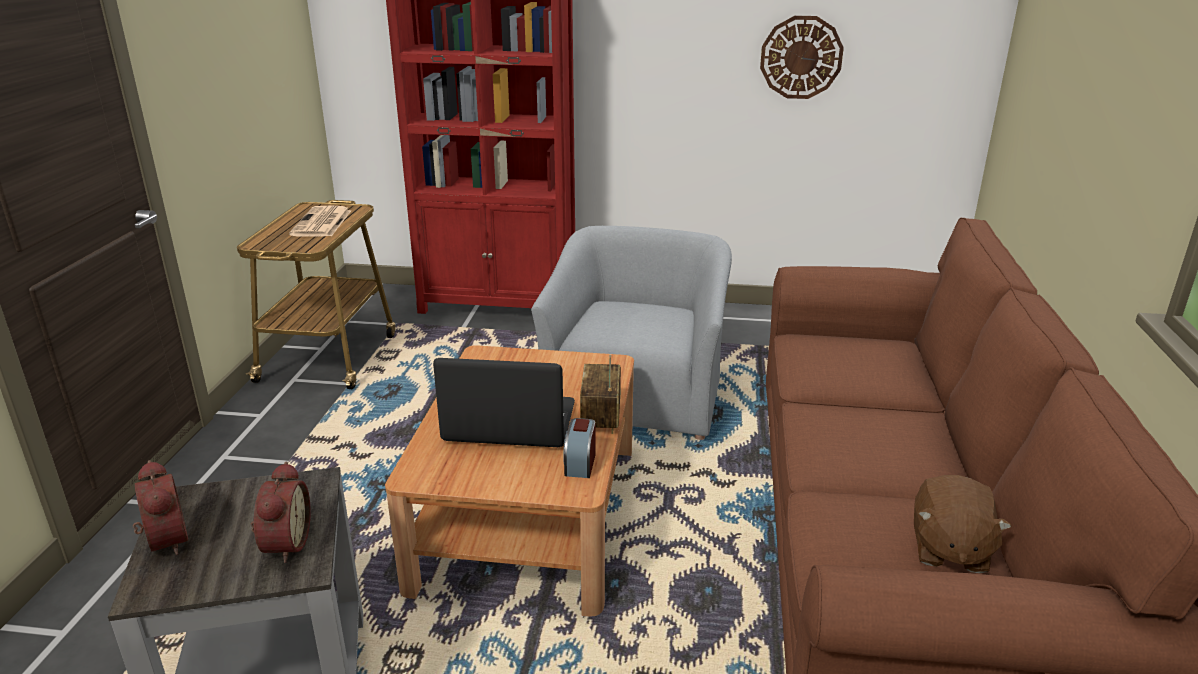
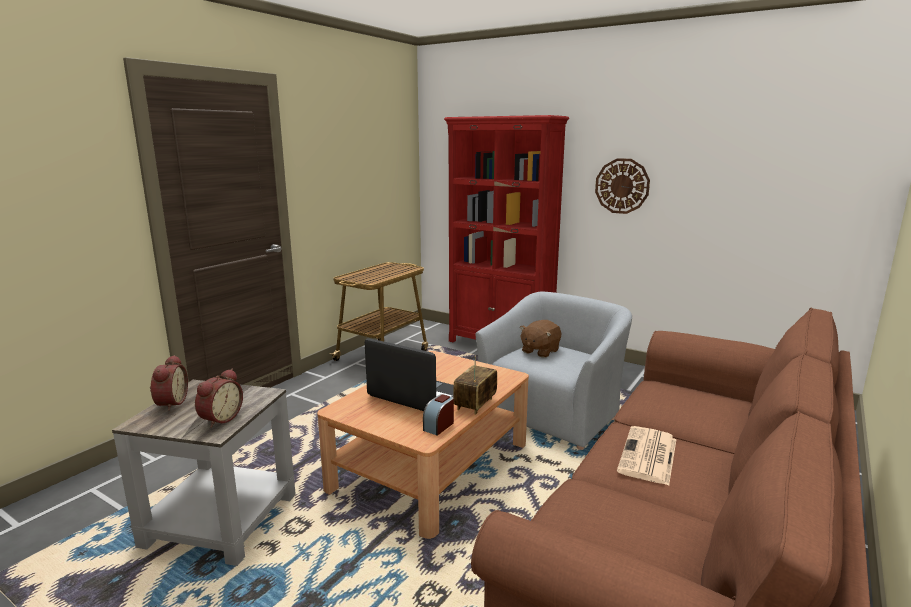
camera: 25 degrees right, 10 degrees down
(322, 223) = (388, 272): newspaper -> newspaper (648, 456)
(801, 57) = (724, 192): wall clock -> wall clock (622, 186)
(948, 549) = (659, 547): brown plush toy -> brown plush toy (539, 351)

